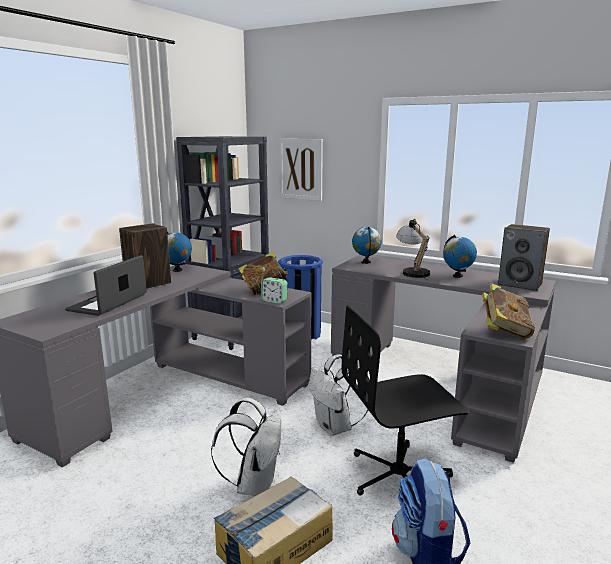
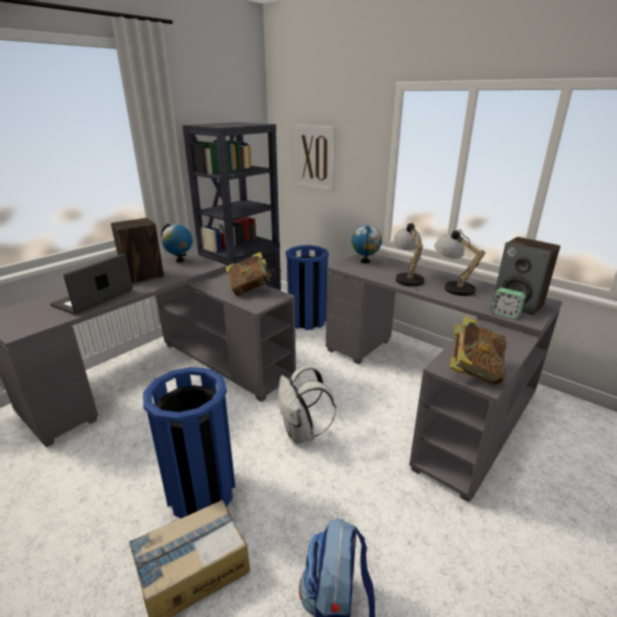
camera: 10 degrees right, 10 degrees up
(254, 484) = (201, 491): white backpack -> blue trash can
(274, 301) = (252, 305): alarm clock -> alarm clock (505, 313)
(399, 475) = (343, 501): black office chair -> none
(457, 276) = (452, 287): globe -> table lamp

